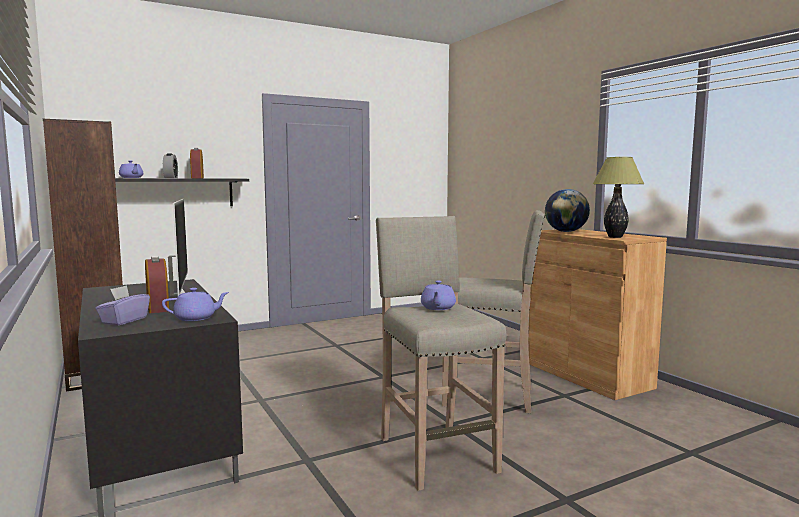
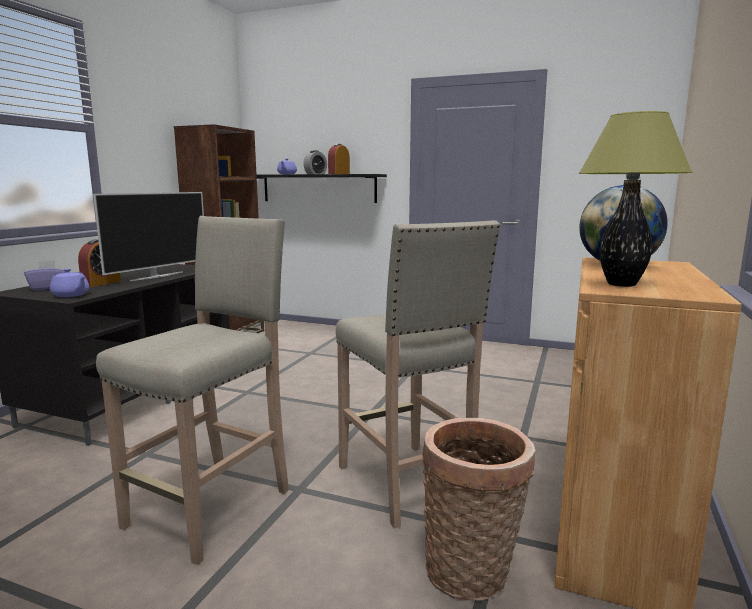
camera: 50 degrees right, 5 degrees up
(437, 308) = (213, 334): purple teapot -> none
(588, 410) = (472, 573): none -> basket

